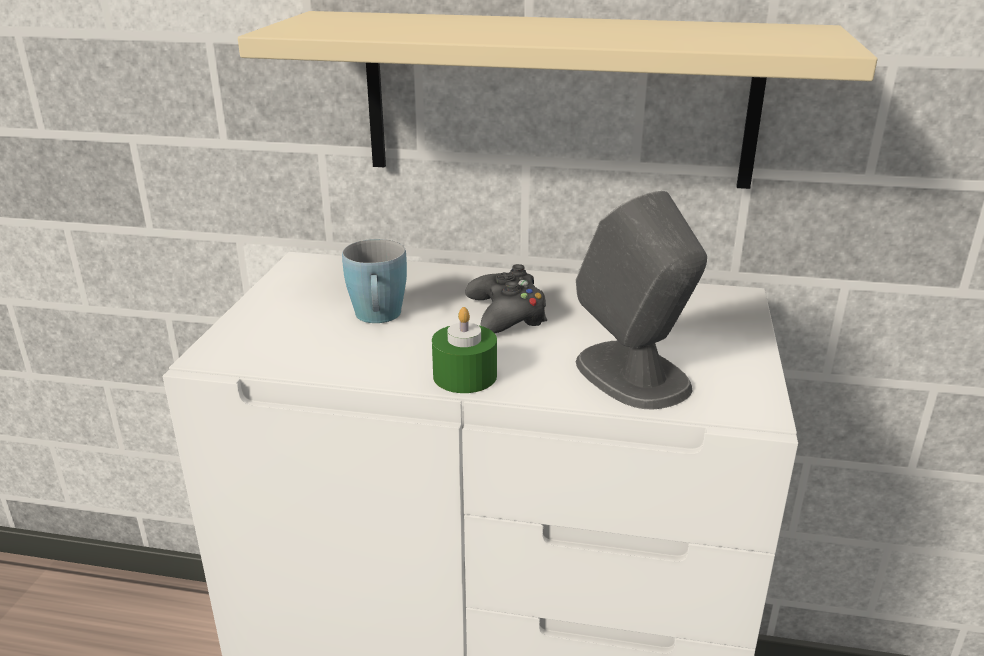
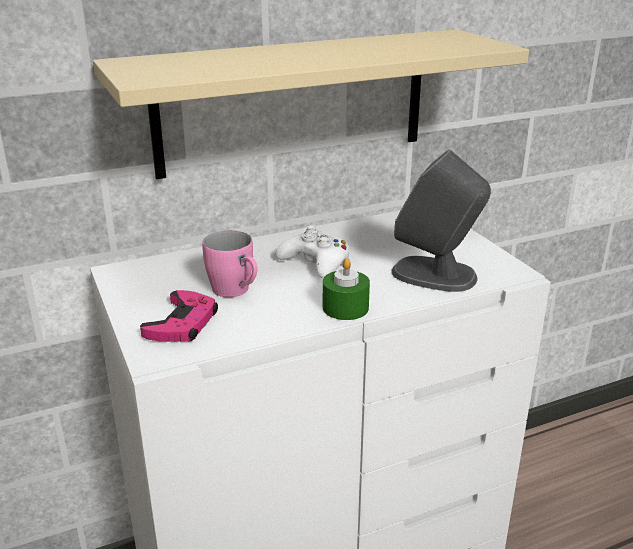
camera: 35 degrees left, 0 degrees up
(282, 332) = (182, 323): none -> pink game controller
(378, 318) = (236, 292): blue mug -> pink mug
(506, 315) = (315, 263): black game controller -> white game controller

